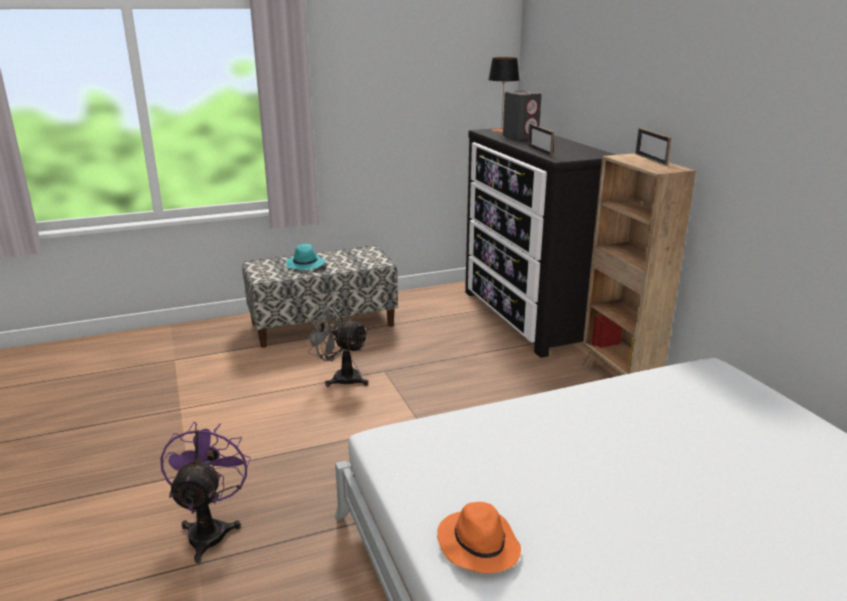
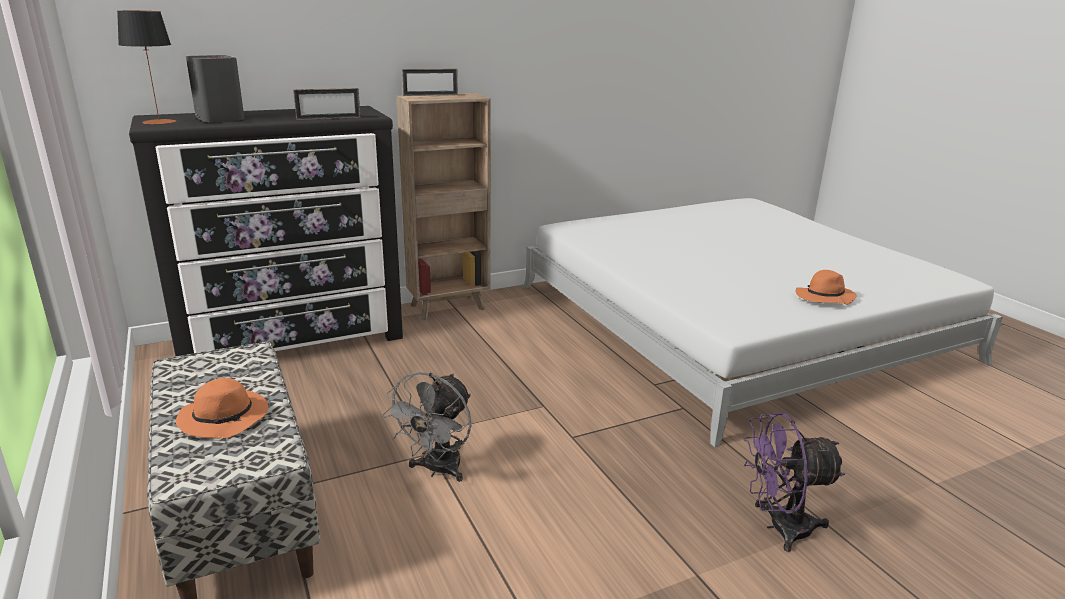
camera: 95 degrees left, 0 degrees up
(306, 265) = (225, 418): turquoise hat -> orange hat

